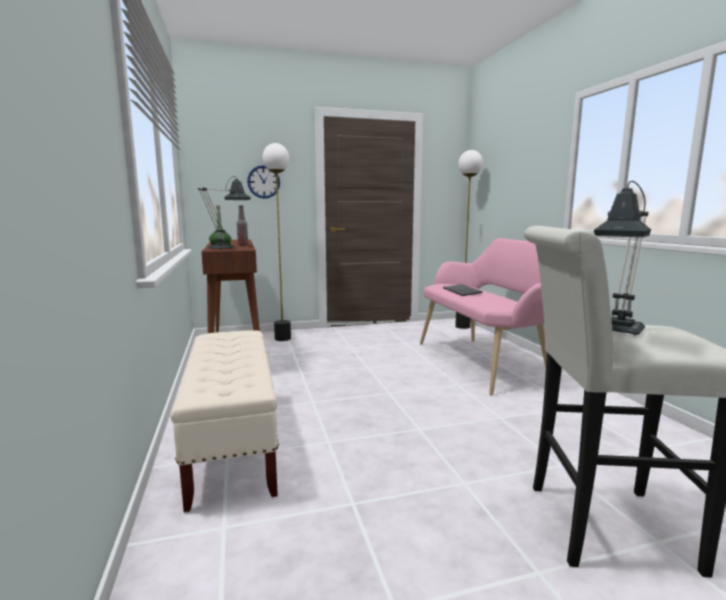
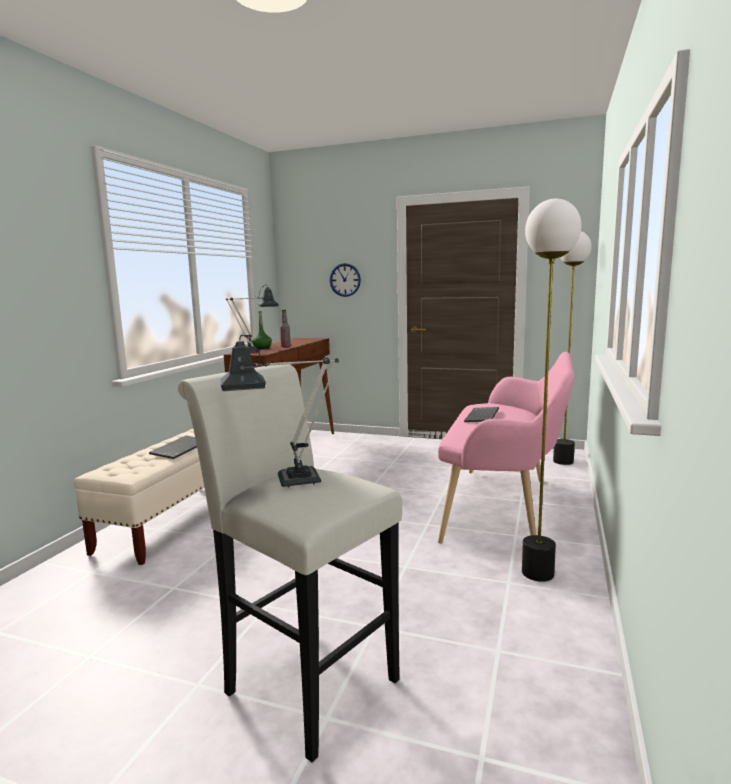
camera: 35 degrees right, 0 degrees up
(243, 354) = (179, 448): none -> keyboard
(283, 338) = (348, 442): floor lamp -> floor lamp (538, 573)

